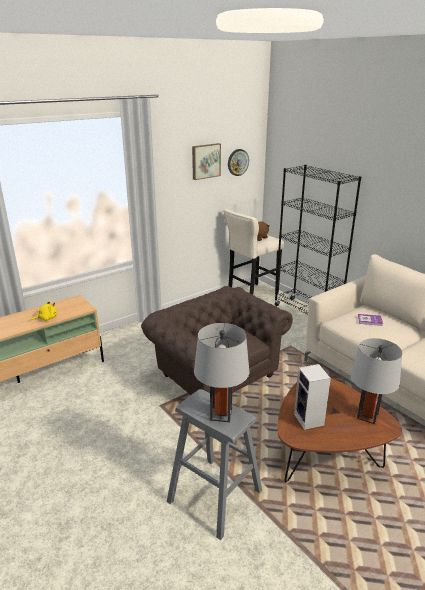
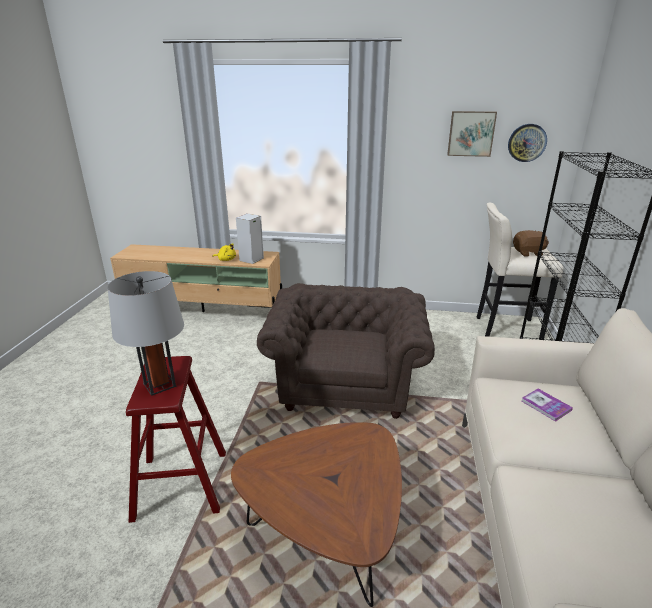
camera: 45 degrees right, 0 degrees up
(214, 496) = (181, 484): grey stool -> red stool
(309, 420) = (291, 466): speaker -> speaker (251, 260)
(367, 416) = (361, 512): grey table lamp -> none

